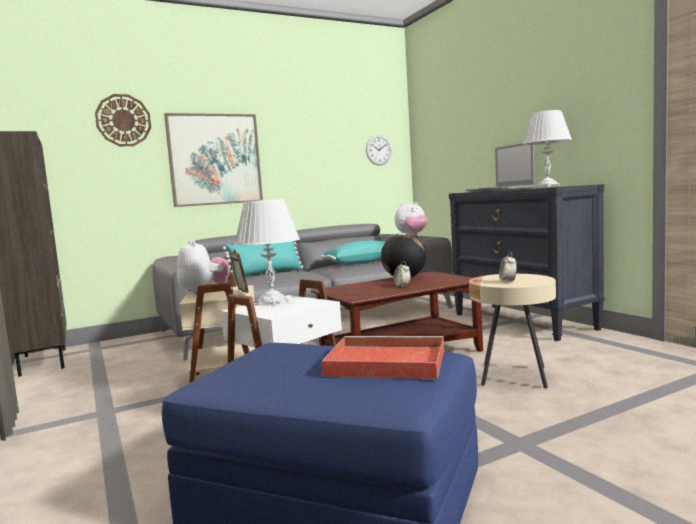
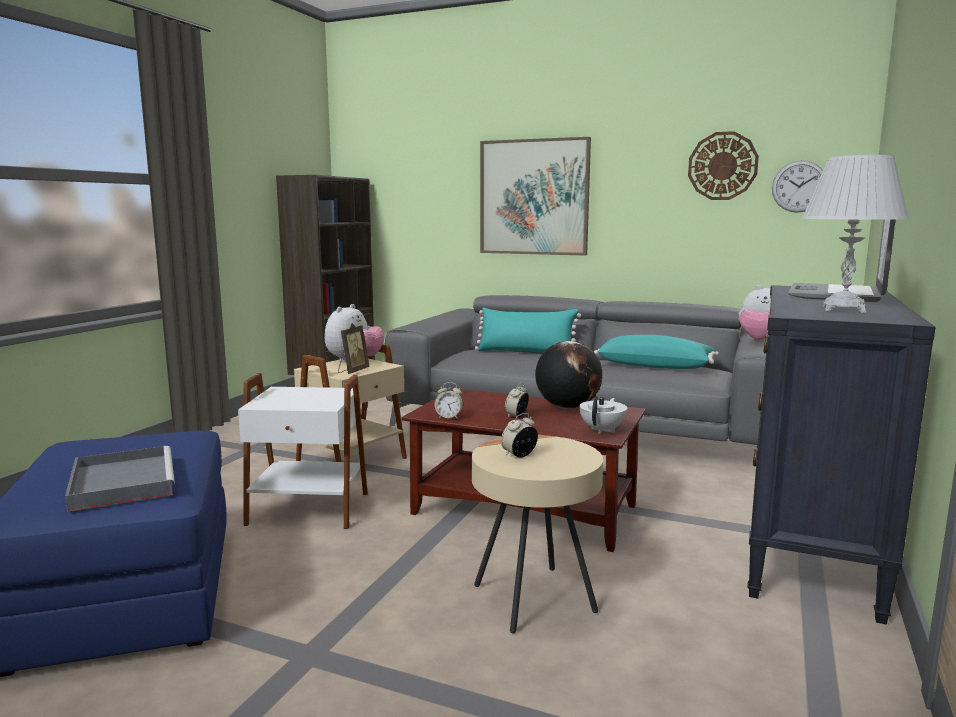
camera: 50 degrees right, 5 degrees up
(123, 120) = (441, 151): wall clock -> wall clock (722, 166)
(272, 303) = (311, 392): white table lamp -> none
(376, 295) = (449, 417): none -> alarm clock
(383, 363) = (121, 482): red tray -> grey tray
(457, 278) = (603, 430): none -> white teapot

